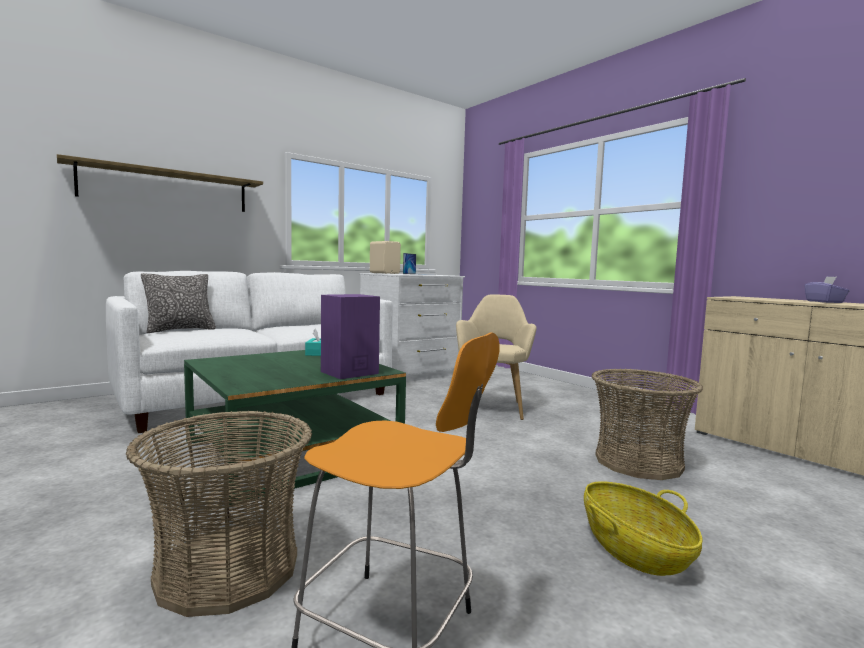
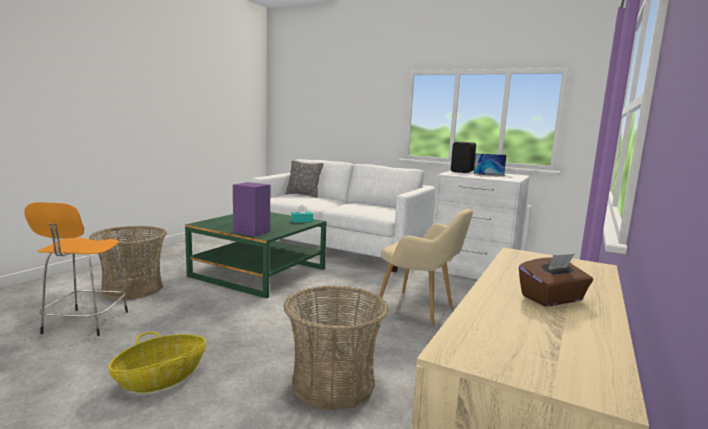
camera: 65 degrees right, 5 degrees up
(167, 189) = (336, 108): shelf -> none
(385, 273) = (463, 171): beige speaker -> black speaker
(492, 406) = (420, 310): beige armchair -> beige armchair turned 45 degrees clockwise
(824, 302) = (552, 299): purple tissue box -> brown tissue box

